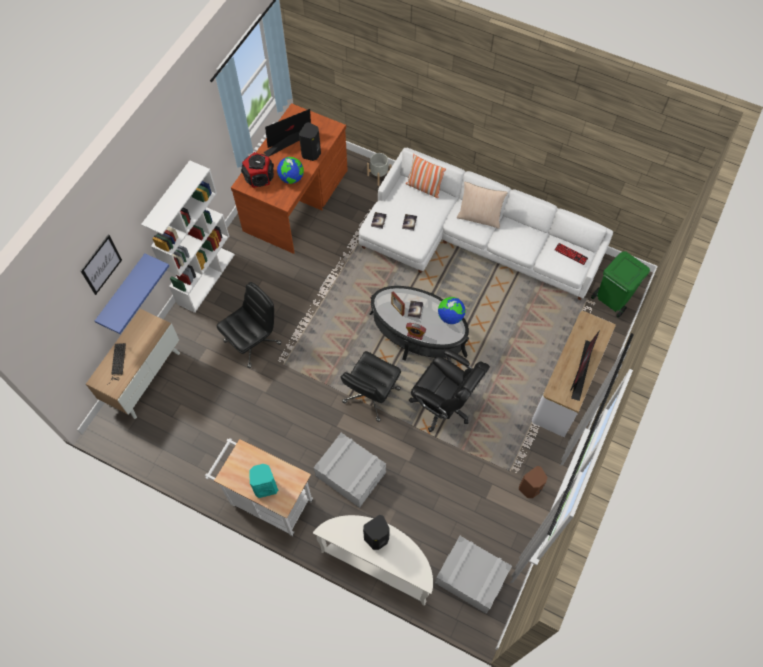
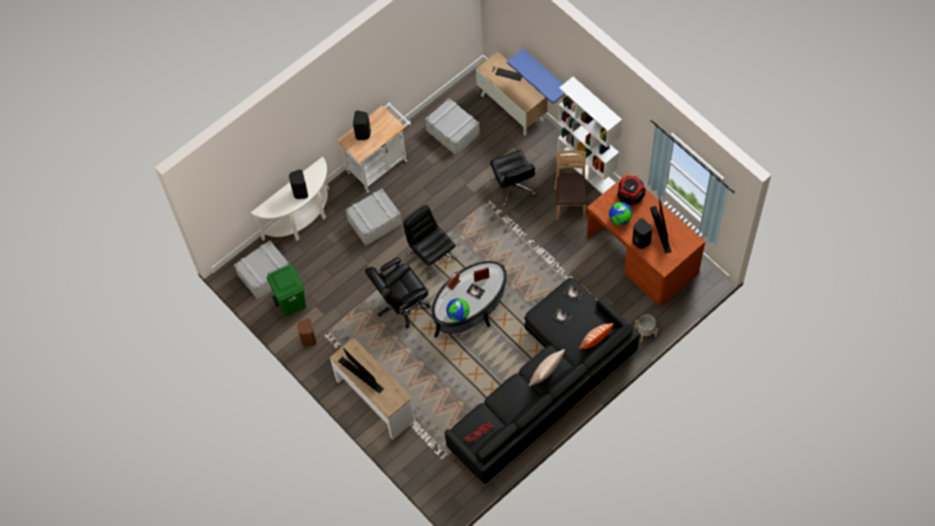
camera: 115 degrees right, 0 degrees up
(101, 264) = (542, 43): picture -> none
(197, 431) = (453, 132): none -> grey storage box
(254, 281) = (570, 202): none -> brown chair
(266, 487) = (363, 133): turquoise speaker -> black speaker
(472, 239) = (545, 385): white sofa -> black sofa
(611, 300) = (438, 474): green trash can -> green trash can (292, 303)

